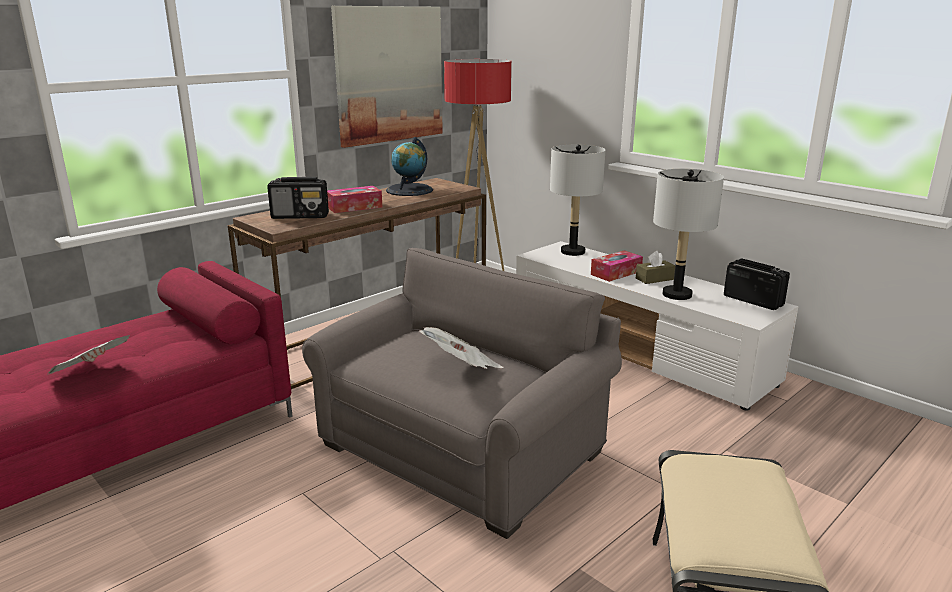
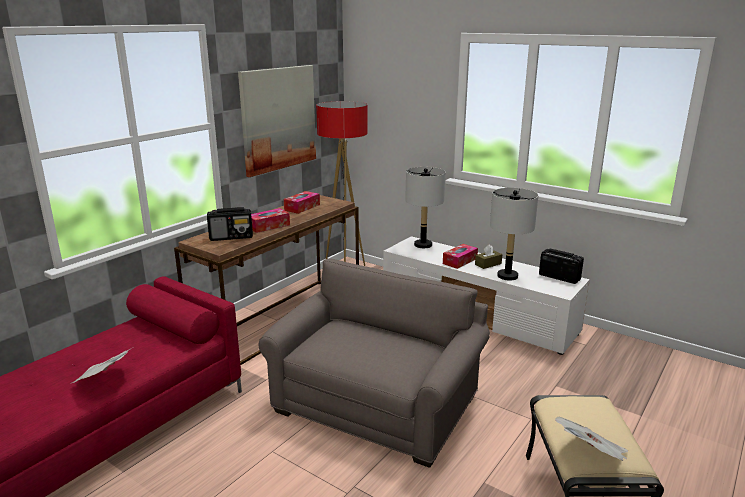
camera: 10 degrees left, 0 degrees up
(409, 190) = (302, 207): globe -> tissue box
(462, 368) = (382, 349): newspaper -> newspaper (591, 454)

